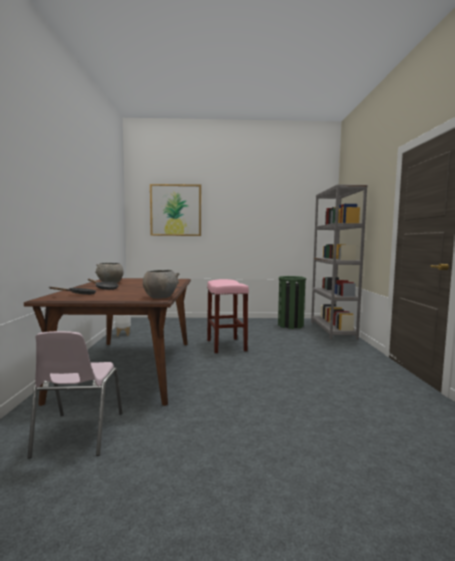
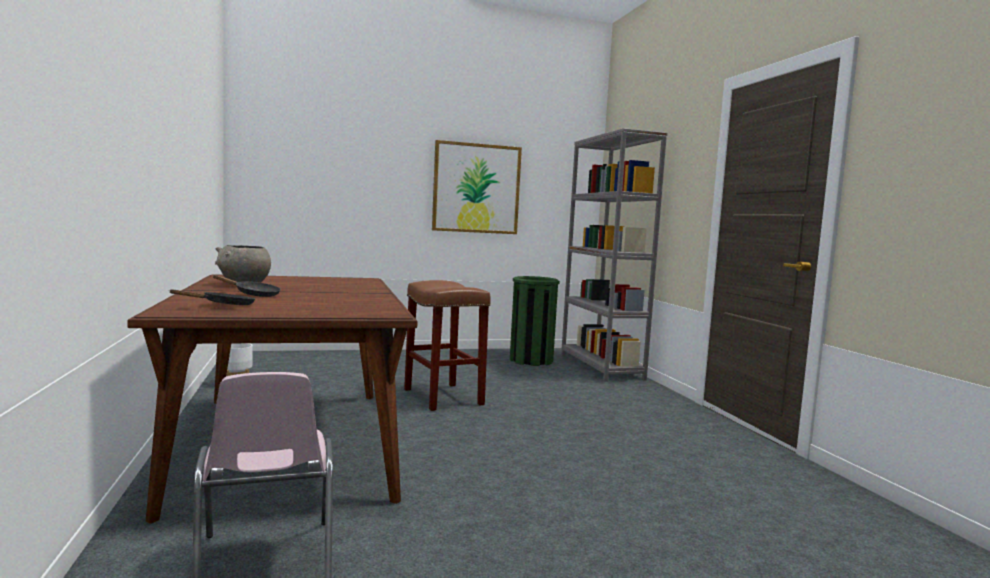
camera: 15 degrees left, 0 degrees up
(160, 297) = (387, 310): grey bowl -> none
(176, 210) = (326, 150): picture -> picture (476, 188)
(226, 345) = (444, 397): pink stool -> brown stool

